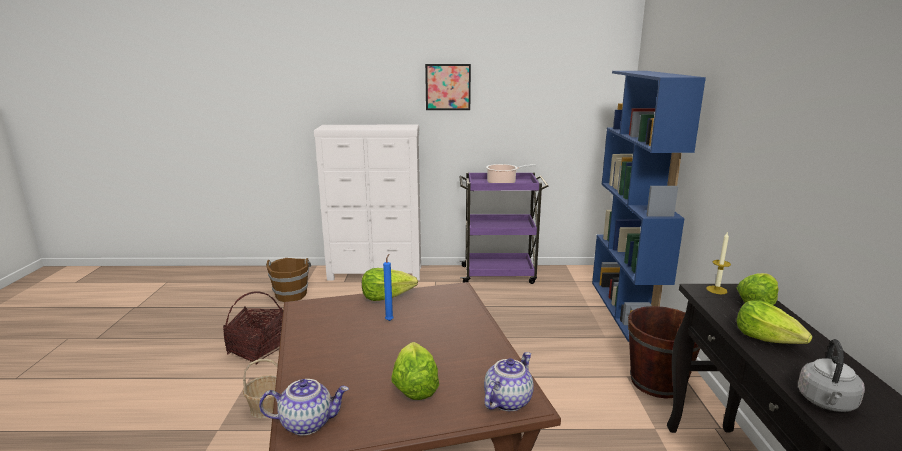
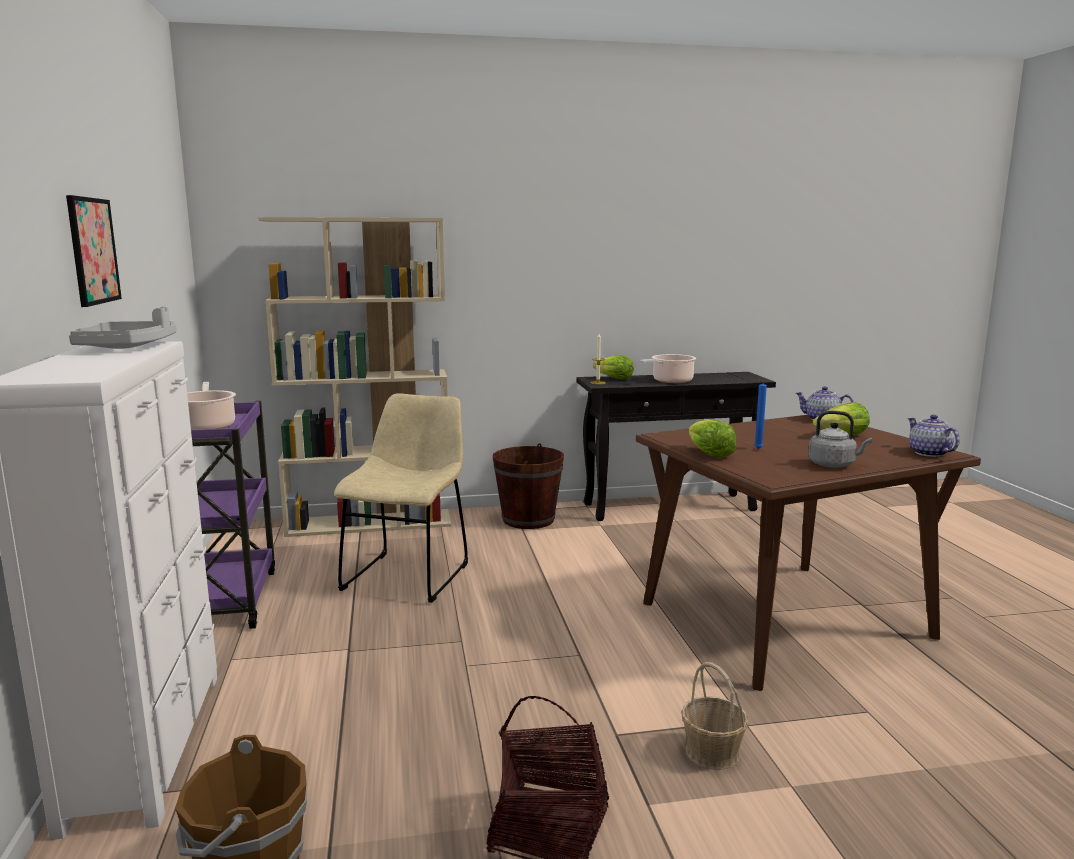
camera: 100 degrees left, 5 degrees down
(398, 127) = (128, 347): none -> grey tray
(529, 323) = (409, 574): none -> beige chair
(626, 309) = (370, 523): blue bookcase -> beige bookcase
(767, 339) = (670, 381): lettuce -> cooking pot
(826, 403) = (736, 380): grey kettle -> grey kettle (834, 465)

